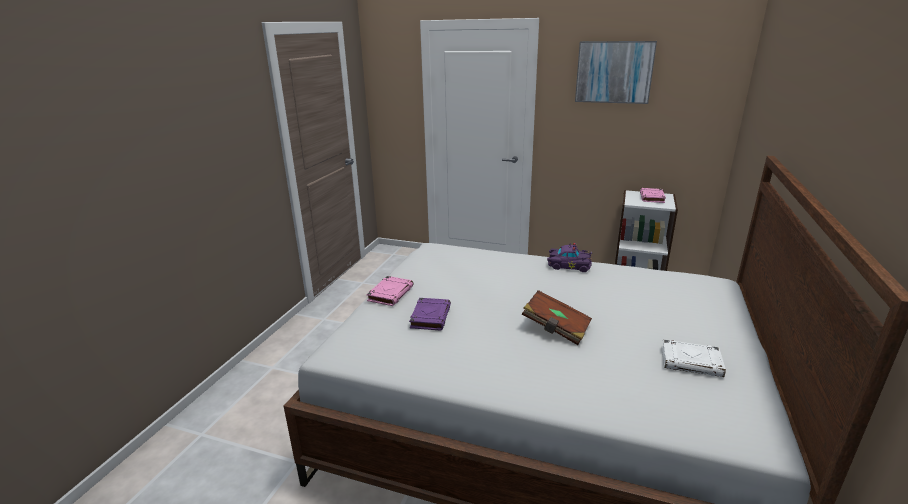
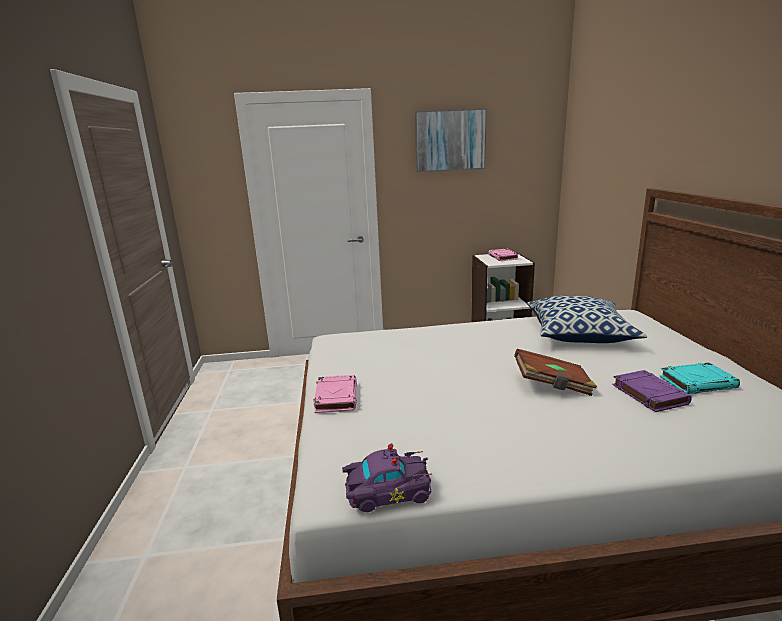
camera: 25 degrees left, 5 degrees down
(430, 317) = (411, 410): purple book -> purple book (648, 394)
(568, 265) = (492, 326): purple toy car -> purple toy car (385, 491)
(638, 291) = (579, 334): none -> pillow
(691, 362) = (698, 382): white book -> turquoise book

